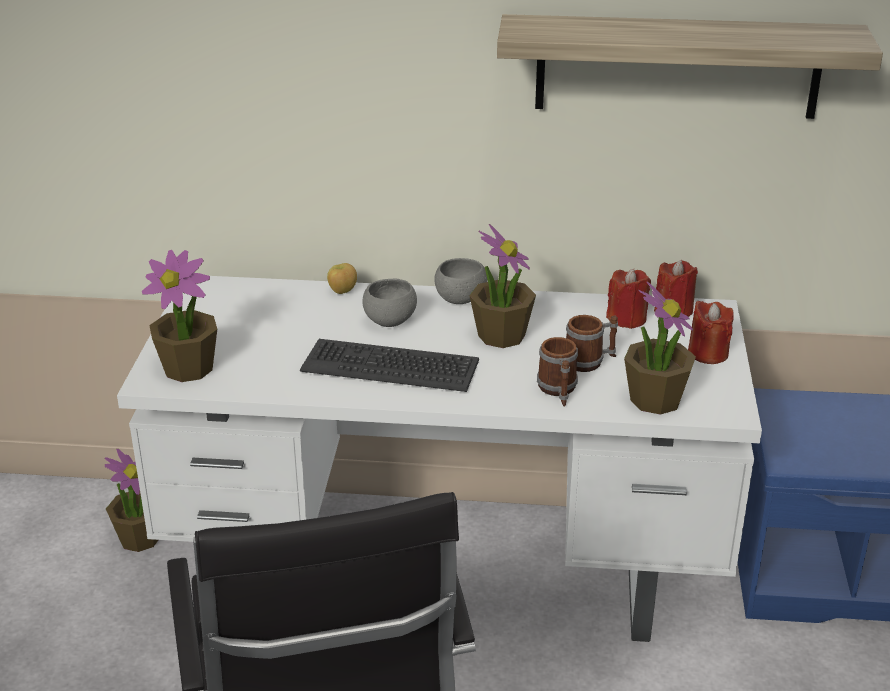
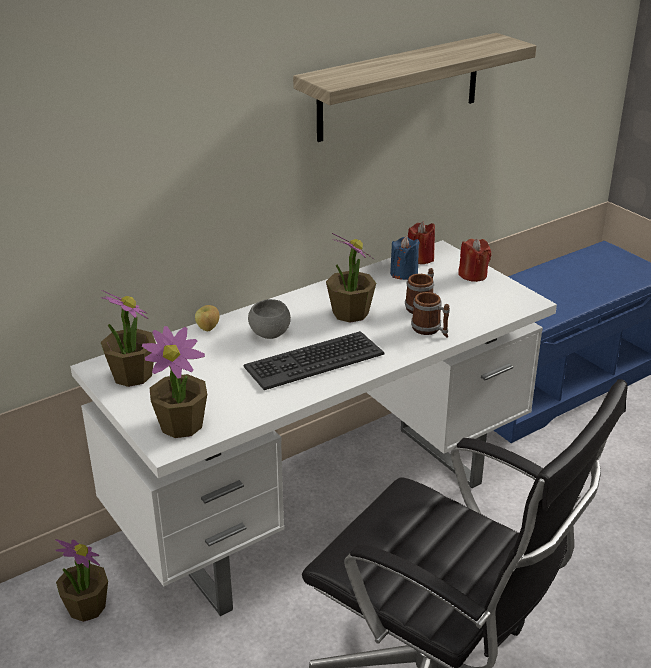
camera: 40 degrees left, 0 degrees up
(460, 299) = (292, 302): grey bowl -> none
(627, 319) = (404, 273): red candle -> blue candle
(655, 399) = (485, 312): potted plant -> potted plant (132, 375)

